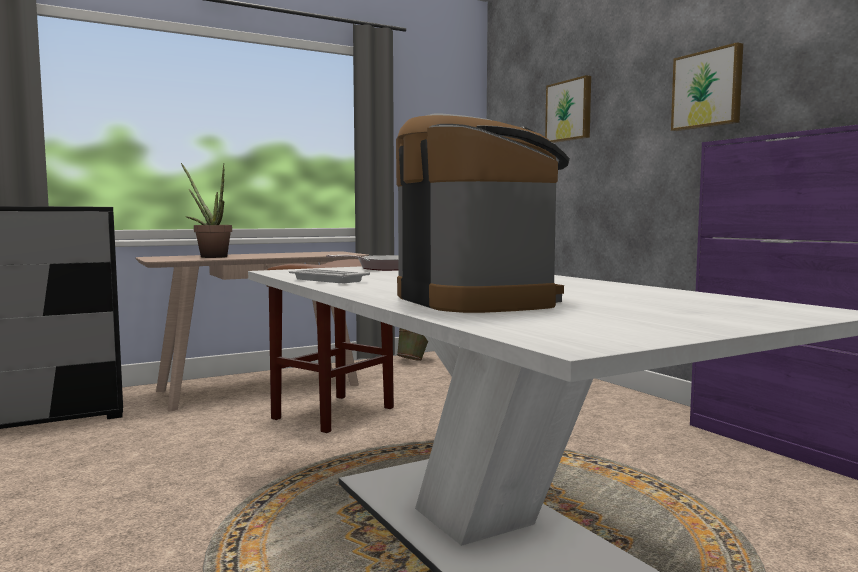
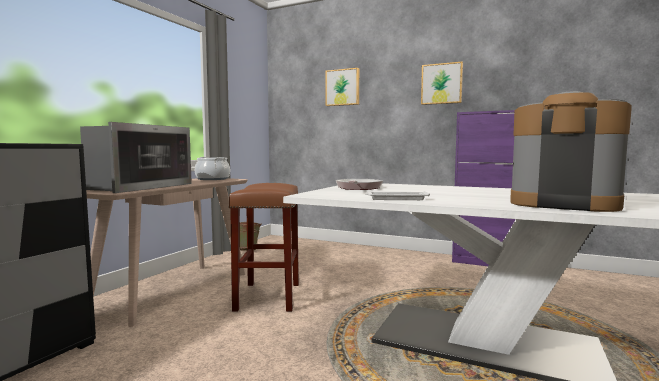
camera: 35 degrees left, 0 degrees up
(210, 256) = (138, 187): potted plant -> microwave
(330, 253) = (212, 179): none -> cooking pot

